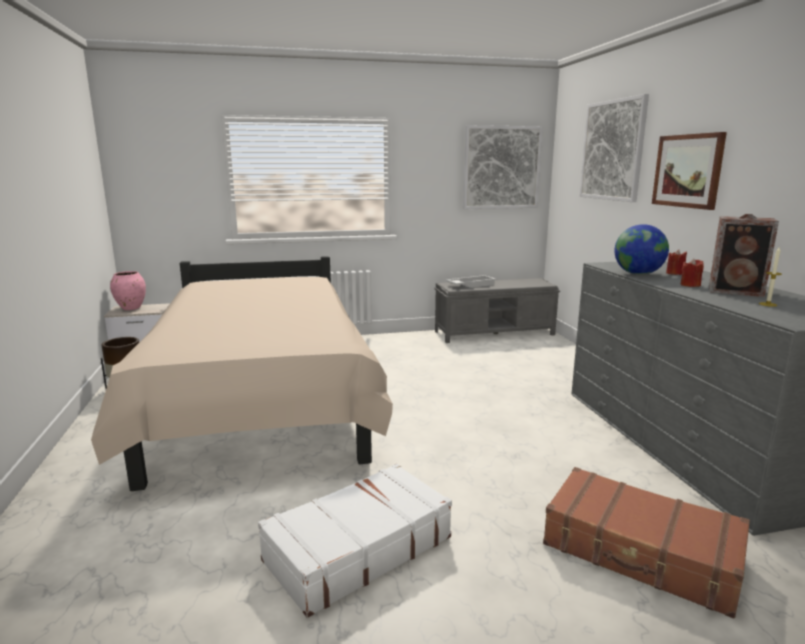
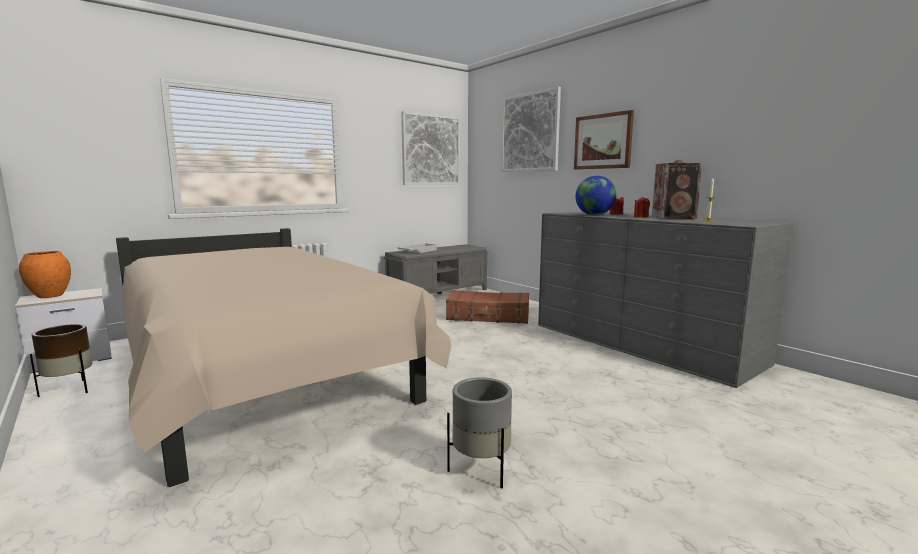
camera: 25 degrees left, 5 degrees down
(131, 308) = (50, 296): pink vase -> orange vase
(357, 548) = (481, 470): white suitcase -> grey planter
(640, 553) = (687, 415): brown suitcase -> brown suitcase (488, 316)

